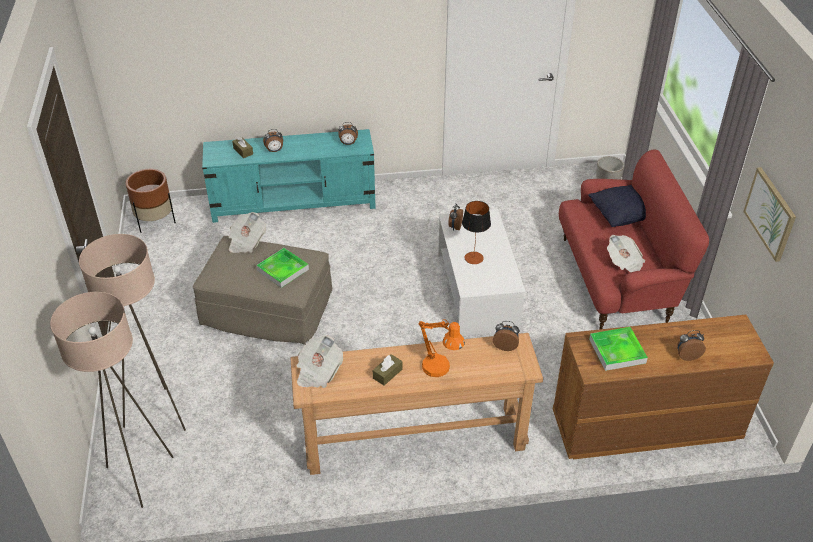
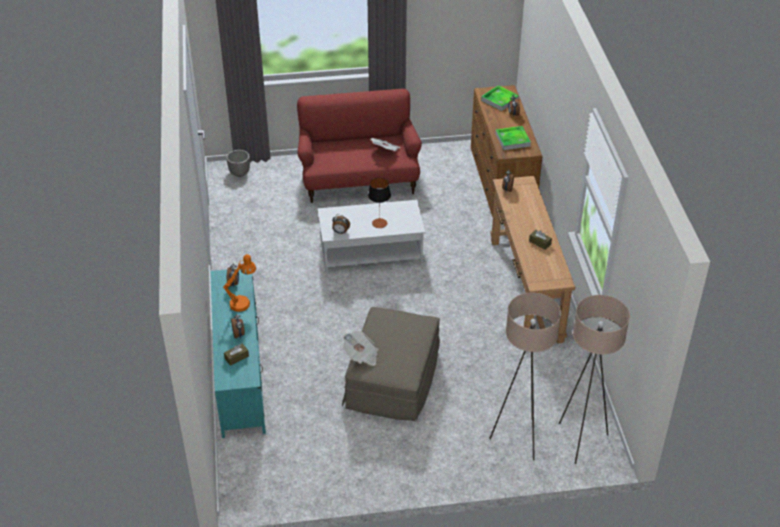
camera: 90 degrees left, 0 degrees up
(155, 222) = (259, 481): brown planter -> none
(283, 270) = (399, 329): tray -> tray (499, 100)
(318, 372) = (543, 276): newspaper -> none
(440, 370) = (533, 218): orange table lamp -> orange table lamp (243, 302)
(620, 216) = (331, 147): black pillow -> none
(770, 213) = (437, 37): picture -> none

